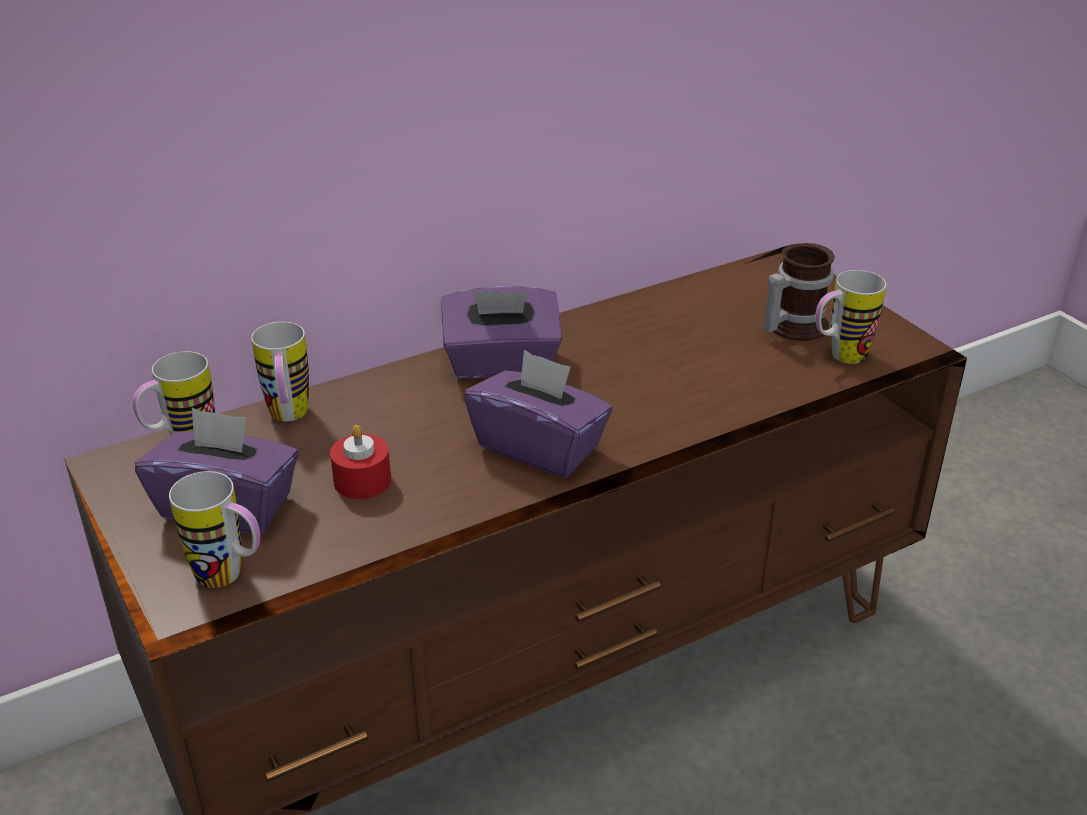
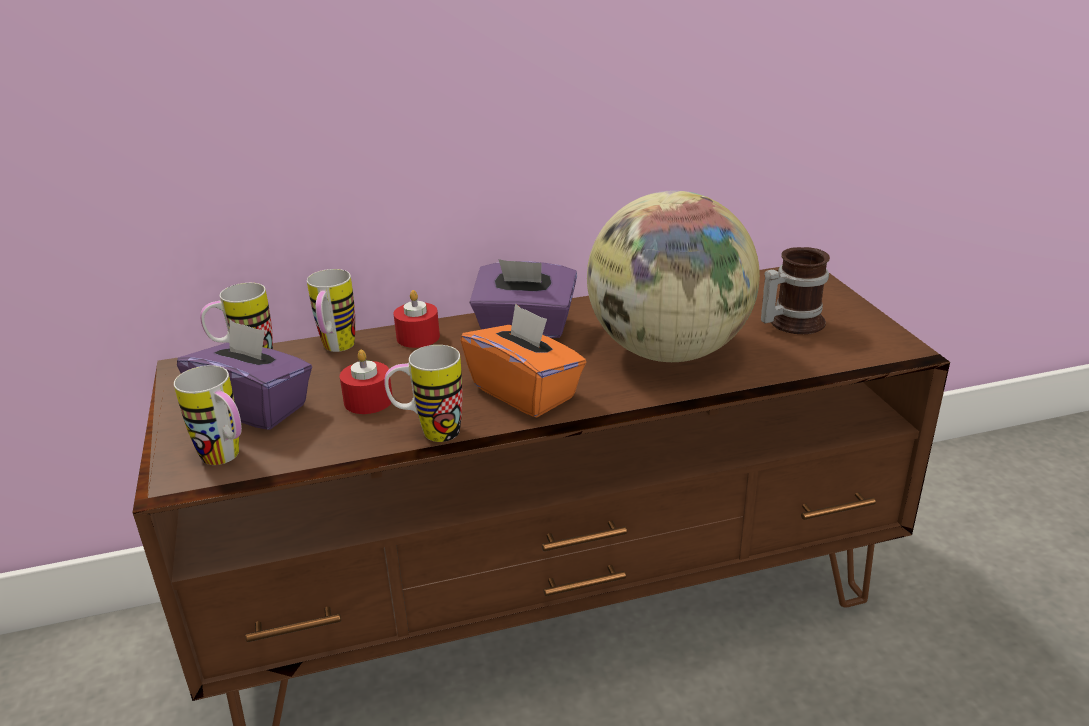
camera: 15 degrees right, 5 degrees down
(381, 390) = (418, 337): none -> red candle
(539, 447) = (525, 392): purple tissue box -> orange tissue box
(675, 377) = (668, 351): none -> globe
(839, 357) = (824, 350): mug -> mug (429, 433)

